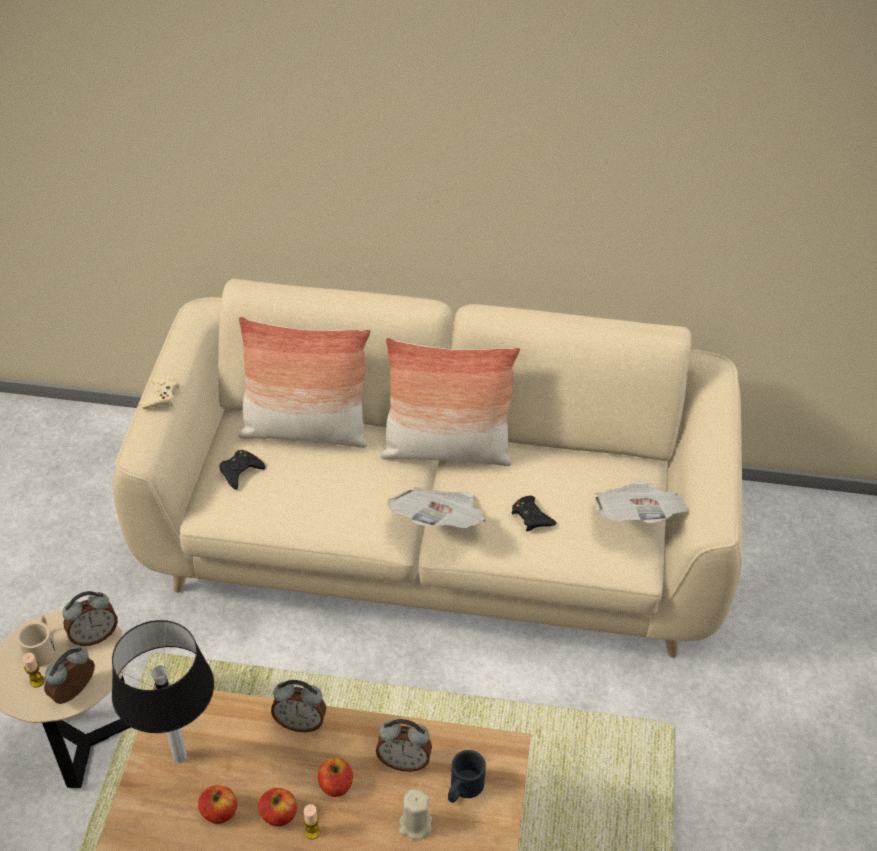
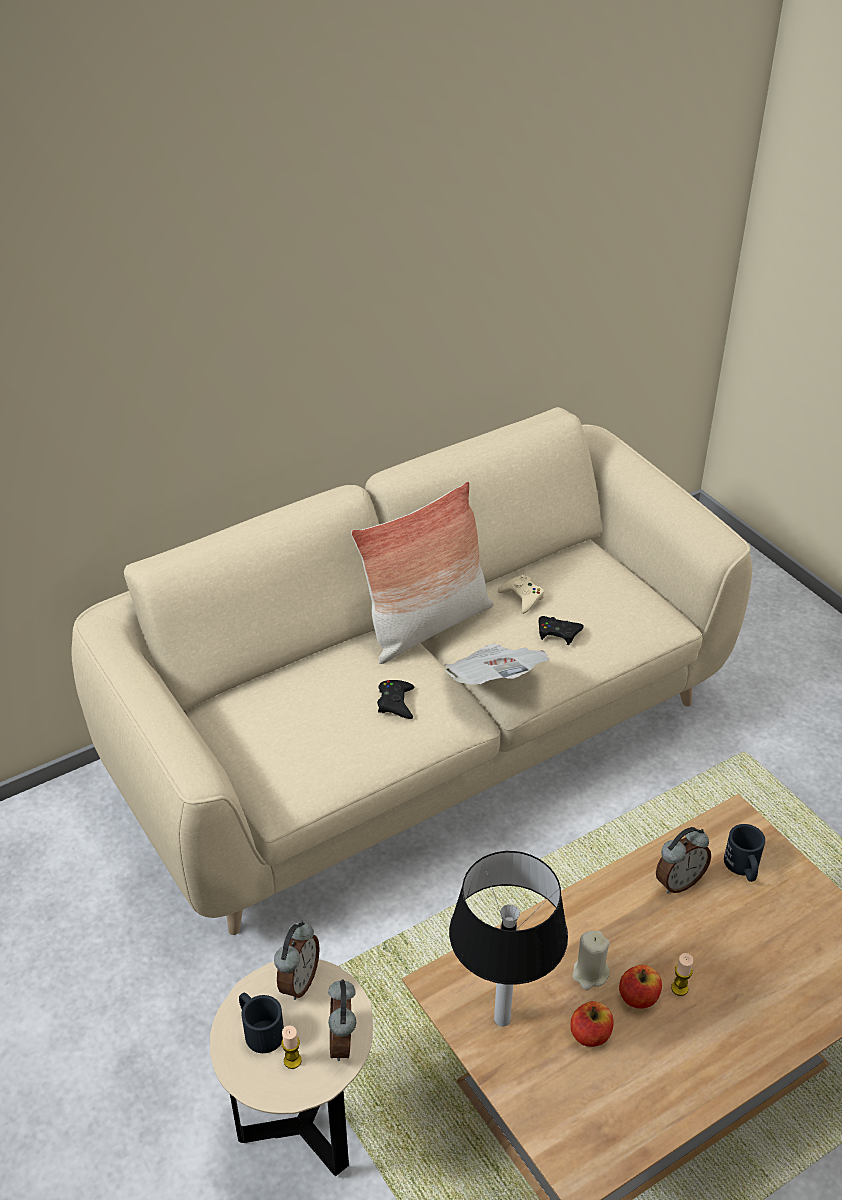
camera: 40 degrees left, 5 degrees down
(42, 647) = (259, 1029): beige mug -> black mug
(161, 396) = (158, 712): beige game controller -> beige game controller (522, 597)
(240, 471) = (272, 749): black game controller -> black game controller (396, 703)
(300, 722) = (565, 914): alarm clock -> none
(305, 431) = (289, 681): pillow -> none
(336, 785) = (652, 939): apple -> none
(415, 825) = (744, 921): beige candle -> beige candle (590, 974)
(637, 518) = (633, 586): newspaper -> none

